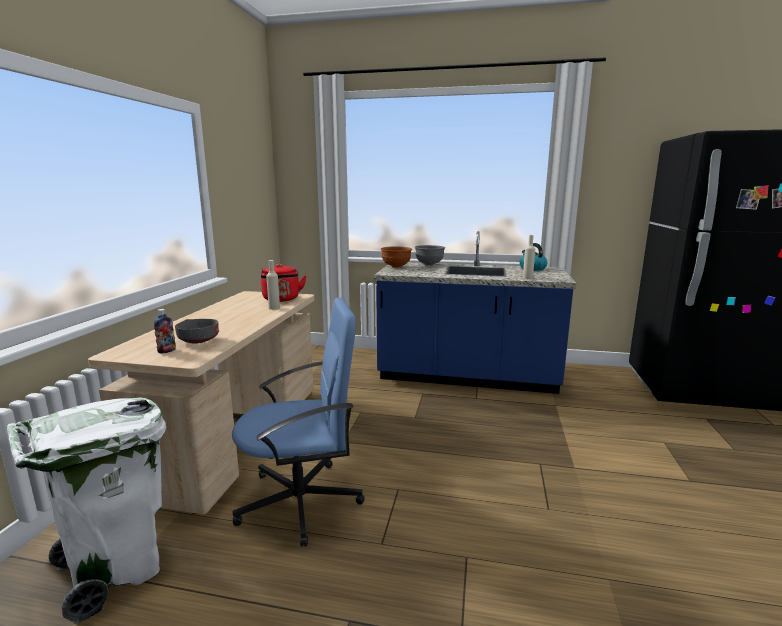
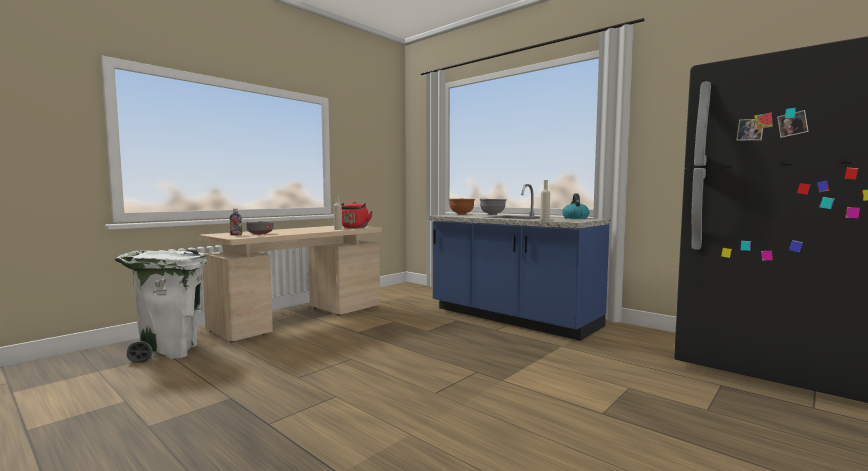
camera: 30 degrees right, 10 degrees down
(302, 501) = (288, 350): blue office chair -> none

